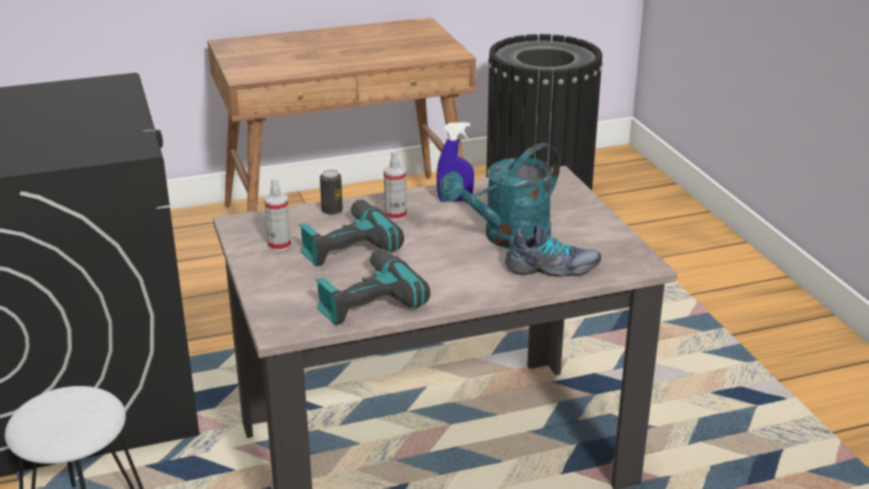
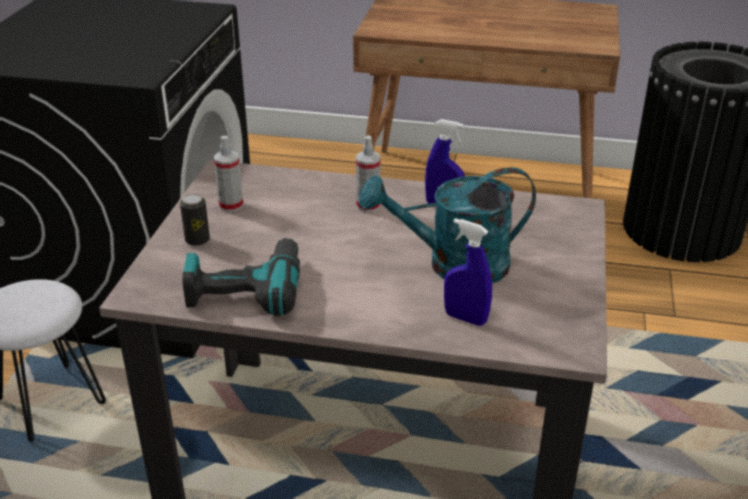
camera: 30 degrees right, 5 degrees up
(332, 210) = (315, 183): can -> can (197, 240)
(346, 244) = (290, 223): power drill -> none
(552, 268) = (465, 318): shoe -> blue spray bottle

